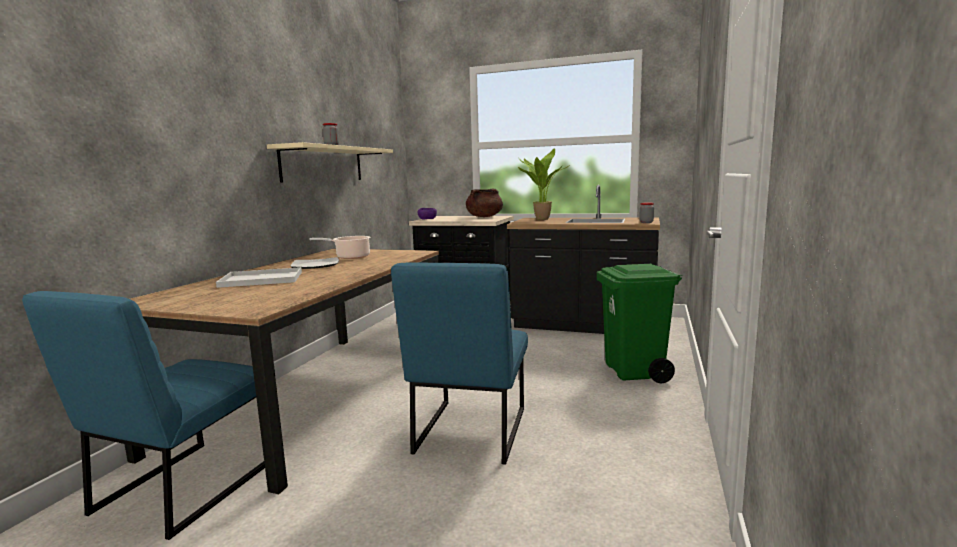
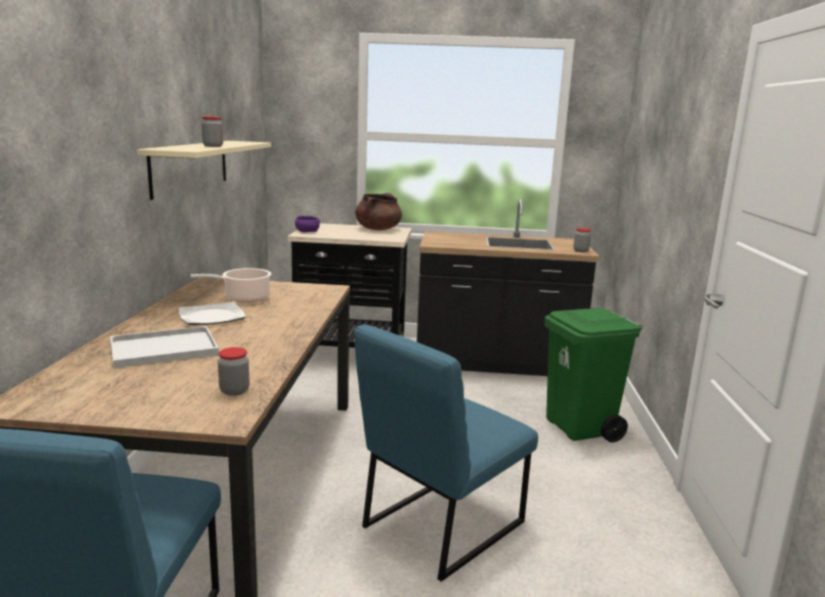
camera: 15 degrees left, 5 degrees up
(281, 298) = (234, 391): none -> jar
(469, 432) = (440, 525): blue chair -> blue chair turned 45 degrees clockwise
(540, 219) = (450, 237): potted plant -> none

